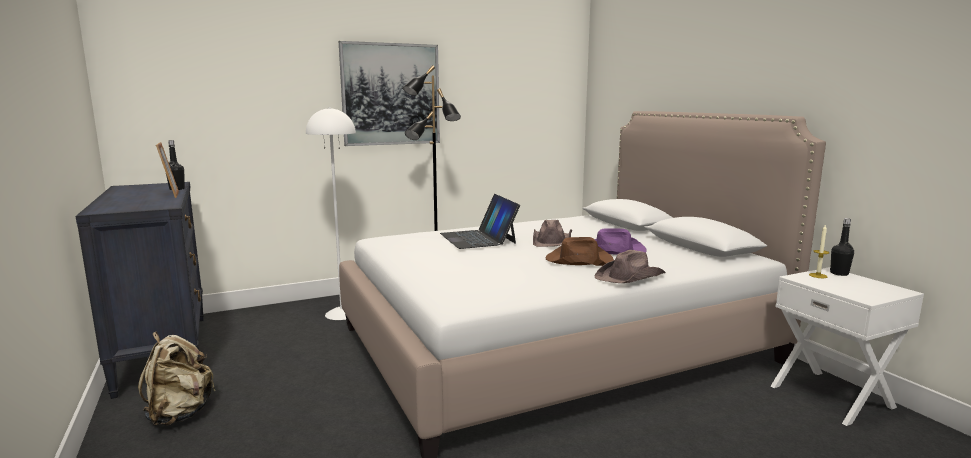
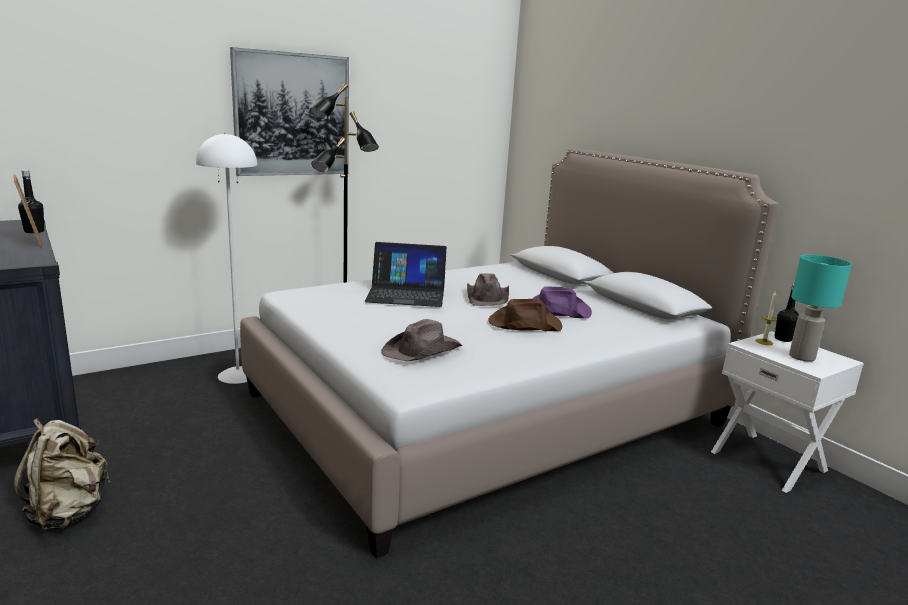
camera: 10 degrees left, 5 degrees up
(478, 238) = (406, 294): laptop -> laptop turned 60 degrees counterclockwise
(630, 276) = (583, 345): brown hat -> brown hat (423, 350)
(855, 288) = (802, 357): none -> turquoise table lamp

